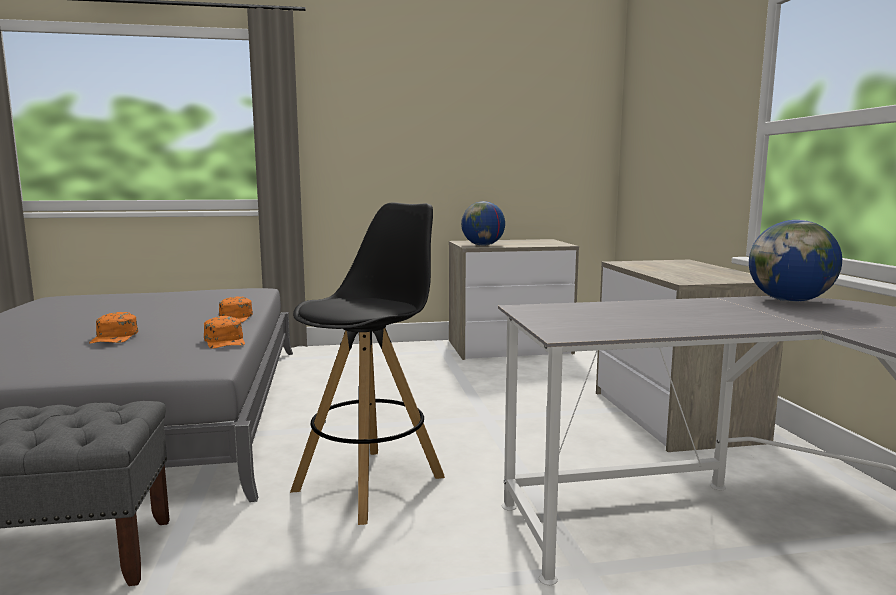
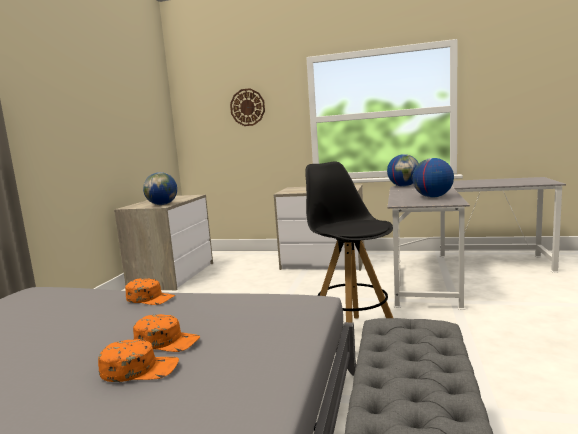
camera: 65 degrees left, 0 degrees up
(225, 341) = (239, 298): orange cap -> orange cap (140, 369)
(634, 320) = (432, 197): none -> globe
(686, 106) = (247, 107): none -> wall clock

